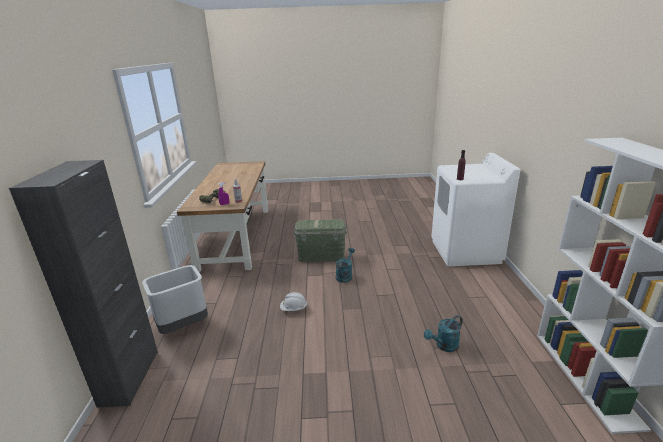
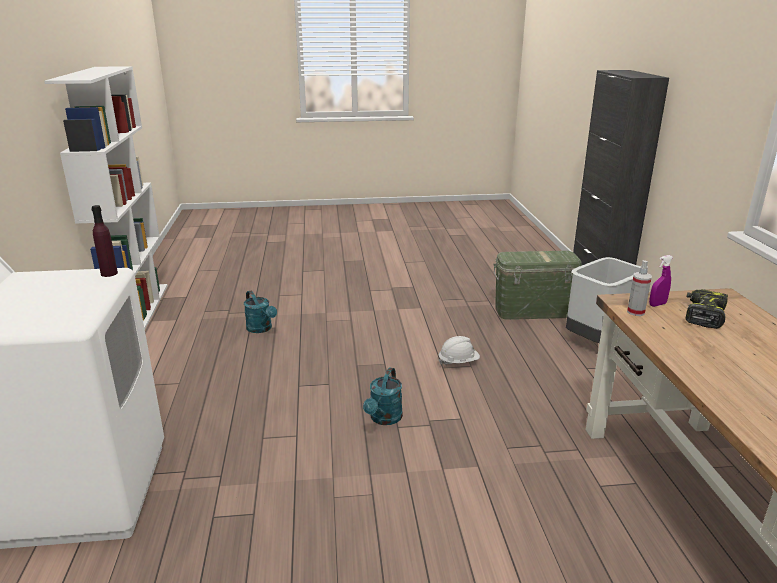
camera: 175 degrees right, 0 degrees up
(321, 256) = (445, 470): green storage box -> green storage box (533, 311)
(444, 346) = (261, 329): turquoise watering can -> turquoise watering can turned 90 degrees clockwise

